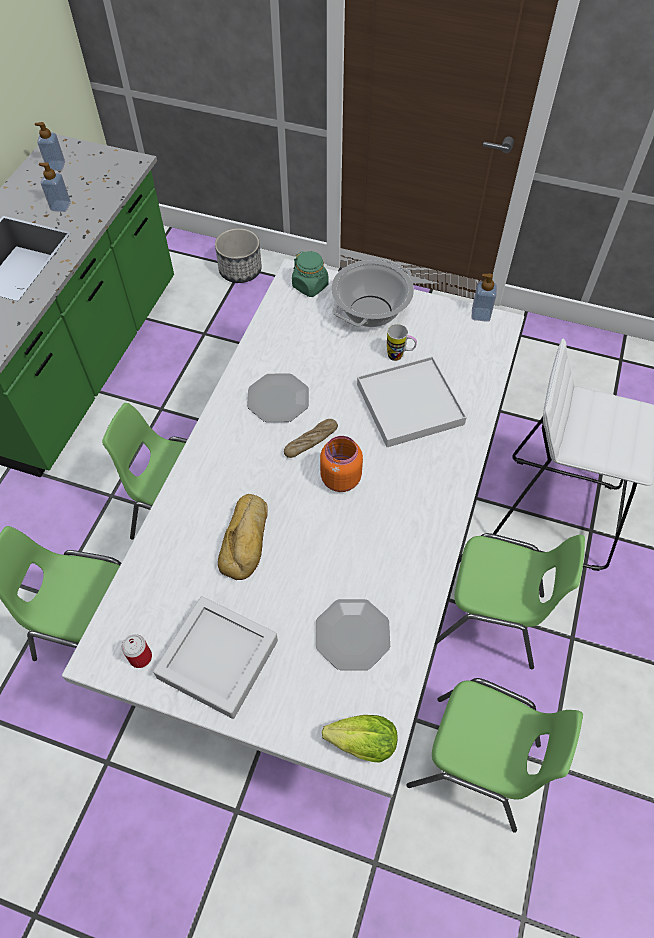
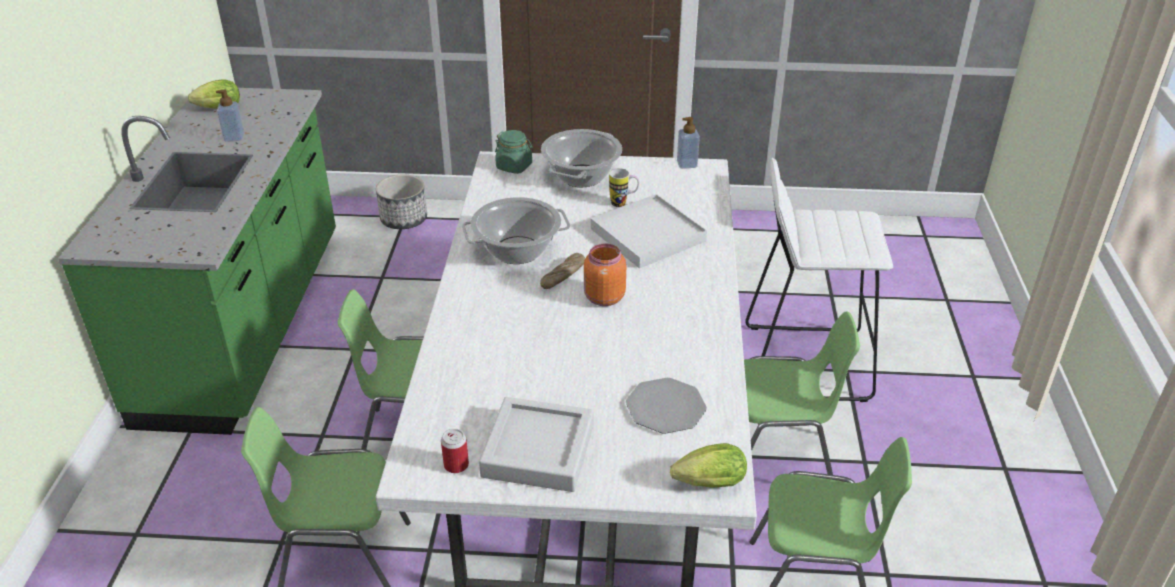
camera: 15 degrees left, 20 degrees down
(56, 166) = (216, 109): soap dispenser -> lettuce
(247, 539) = (530, 357): bread -> none
(278, 399) = (517, 251): plate -> cooking pot

